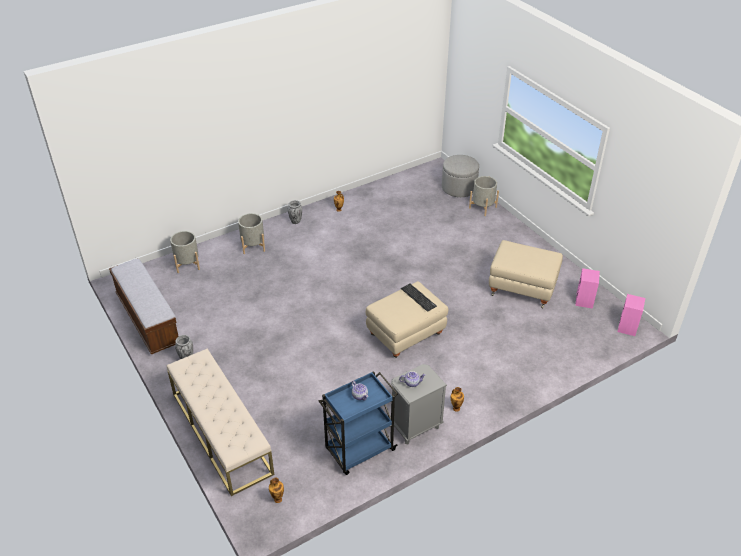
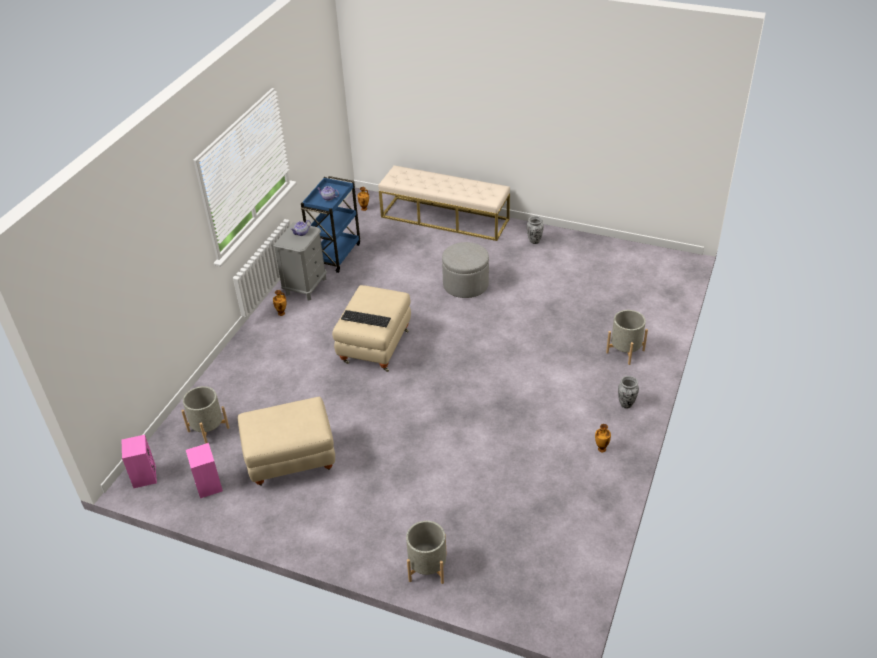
camera: 145 degrees right, 0 degrees up
(148, 319) = (607, 248): bench -> none
(187, 264) = (653, 301): grey planter -> grey planter (208, 429)
(459, 188) = (492, 588): grey ottoman -> grey ottoman (465, 284)

